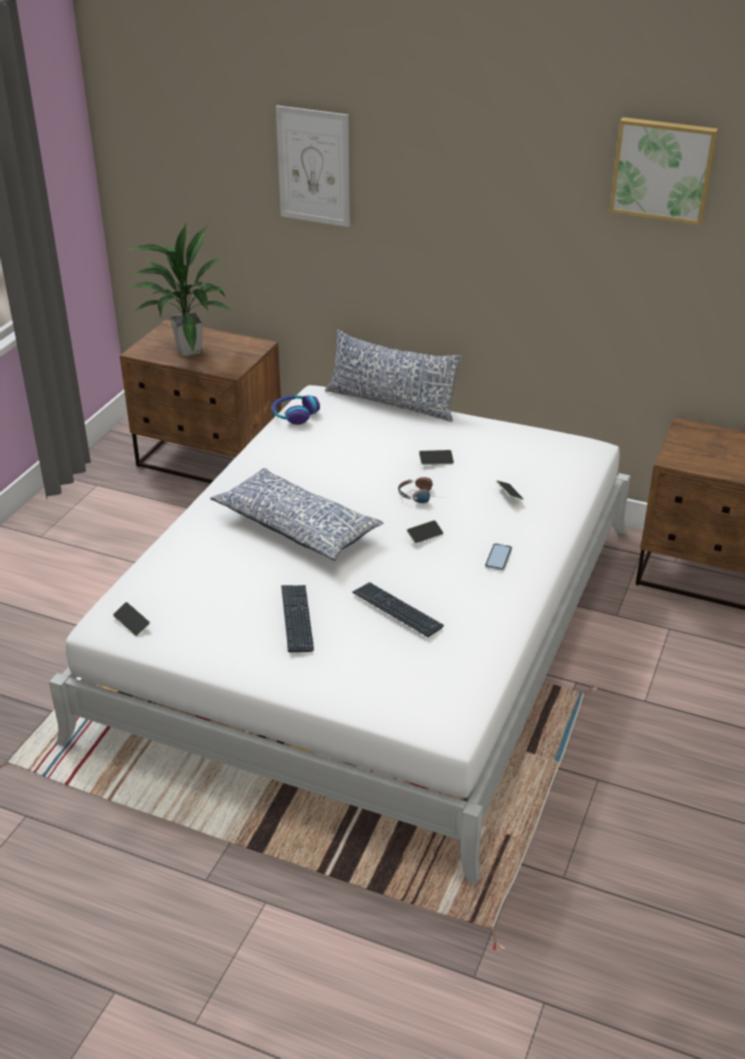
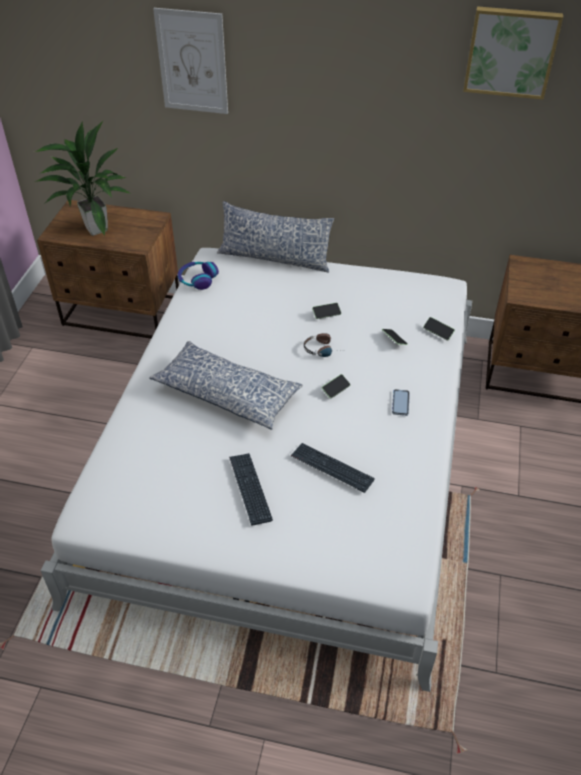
camera: 10 degrees left, 10 degrees up
(132, 623) = (108, 513): phone -> phone (438, 332)

